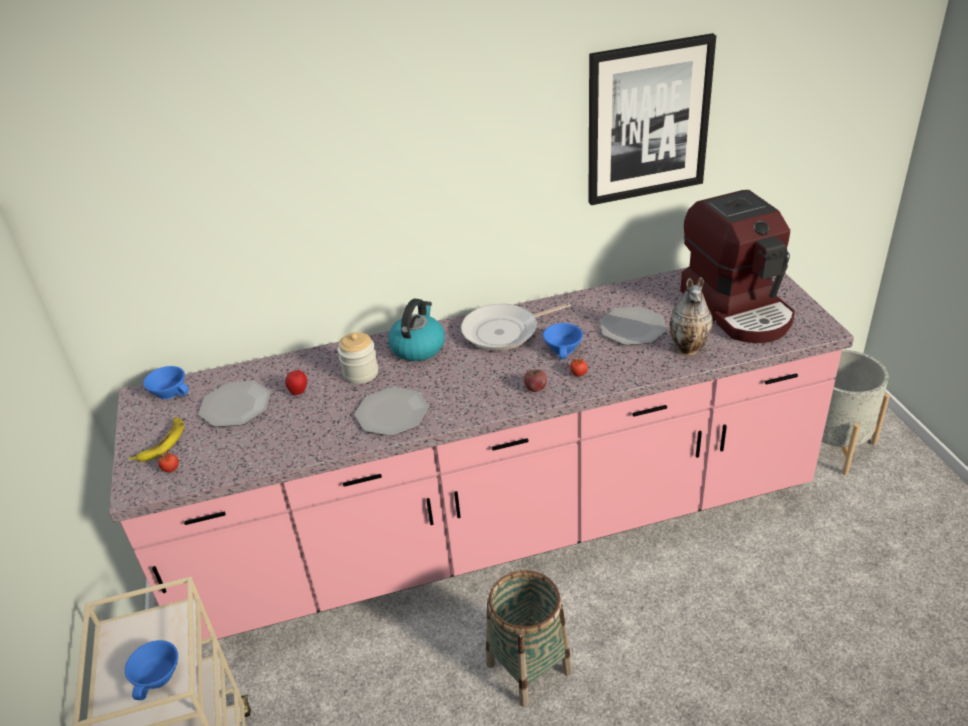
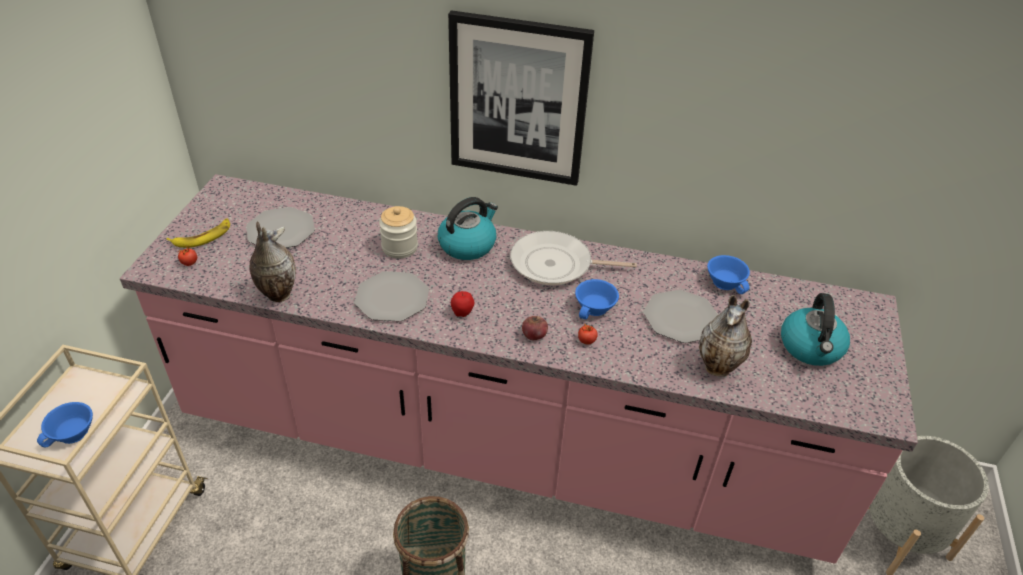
camera: 25 degrees right, 5 degrees up
(171, 391) = (247, 194): blue cup -> blue cup (727, 282)
(284, 456) = (277, 294): none -> vase
(299, 392) = (337, 241): apple -> apple (462, 314)
(648, 121) = (788, 102): picture -> picture (518, 100)
(738, 308) = (811, 348): coffee machine -> kettle

